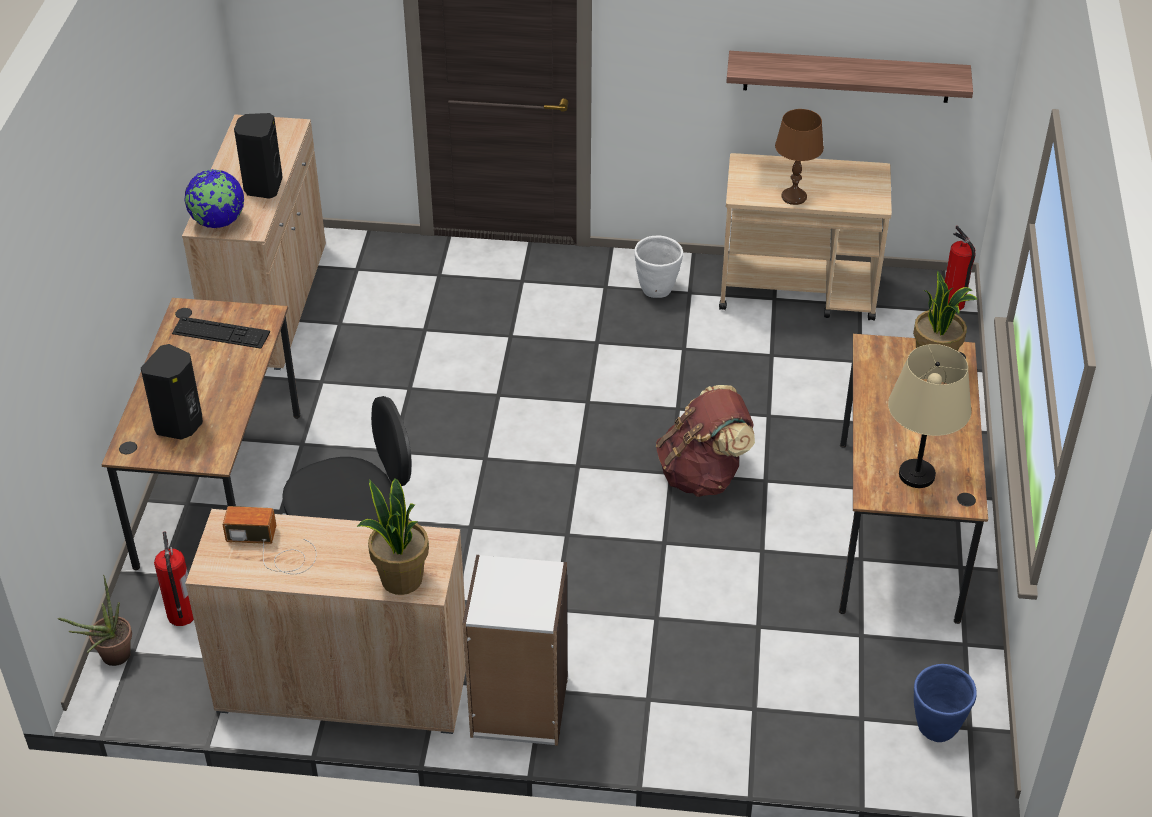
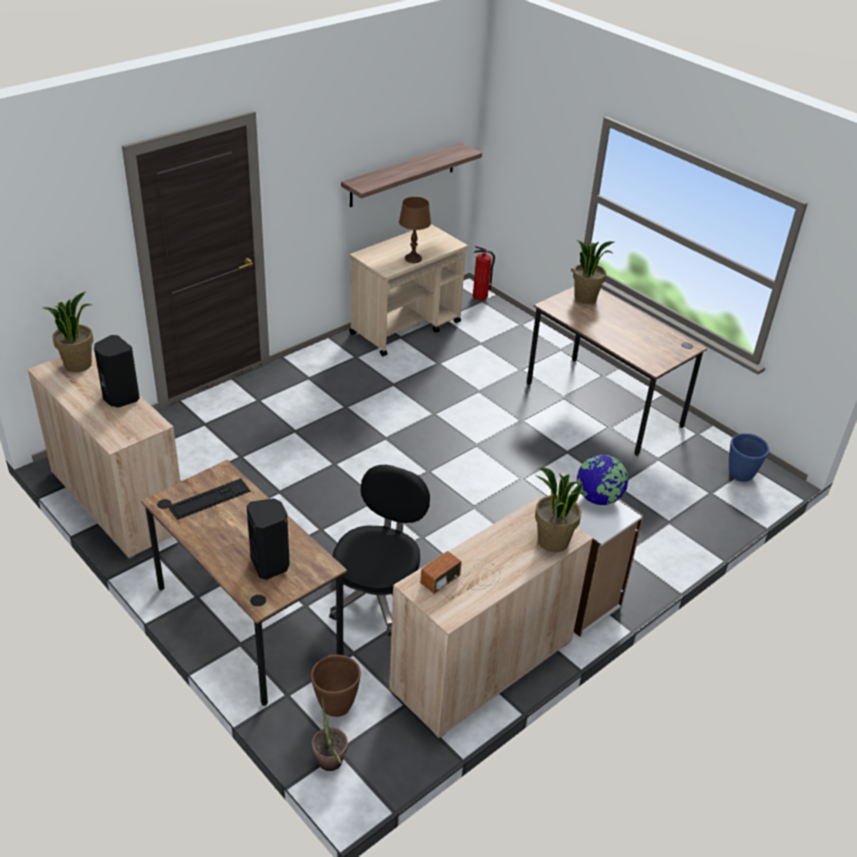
camera: 50 degrees left, 5 degrees down
(182, 615) = (335, 706): fire extinguisher -> brown planter
(218, 222) = (123, 433): globe -> globe (598, 498)
(277, 133) = (78, 364): none -> potted plant
(657, 290) = (338, 364): white planter -> none
(703, 475) = (491, 436): brown backpack -> none
(916, 475) = (655, 347): beige table lamp -> none

